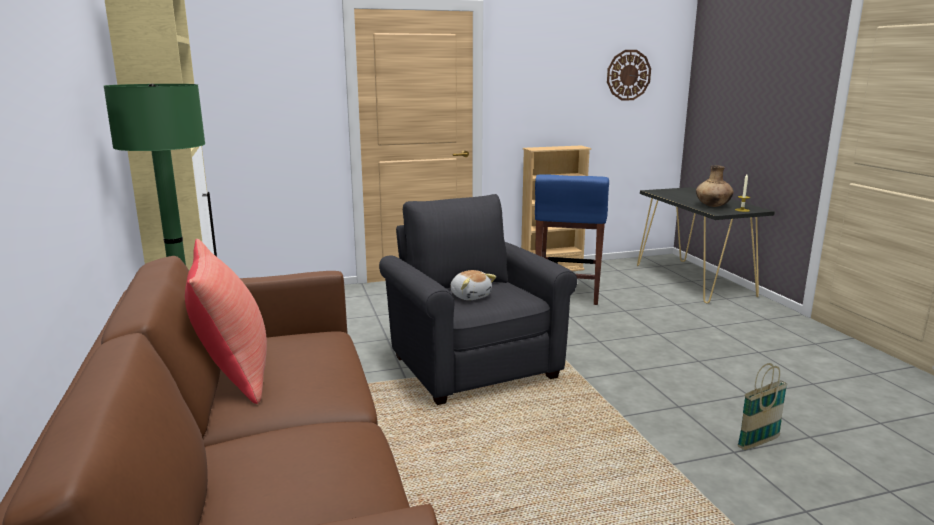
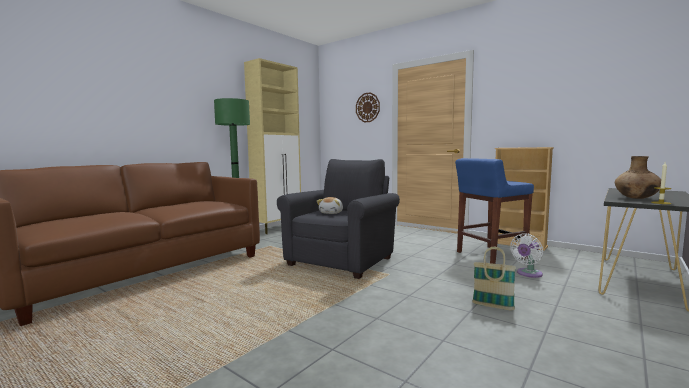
camera: 55 degrees right, 10 degrees down
(233, 373) = (179, 203): red pillow -> none
(628, 75) = (610, 86): wall clock -> wall clock (367, 107)
(636, 303) = (528, 274): none -> white fan
(758, 443) = (360, 357): basket -> basket (493, 306)

